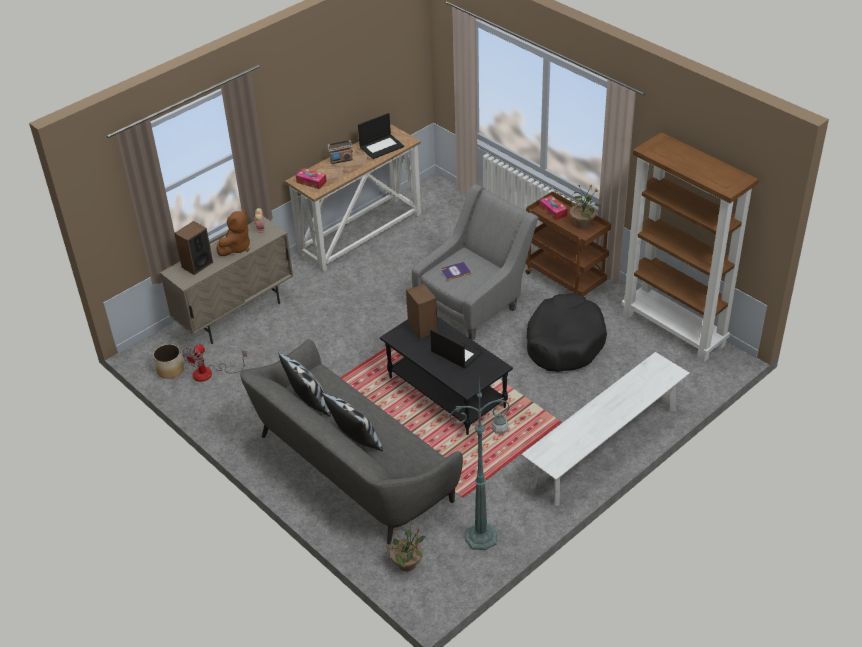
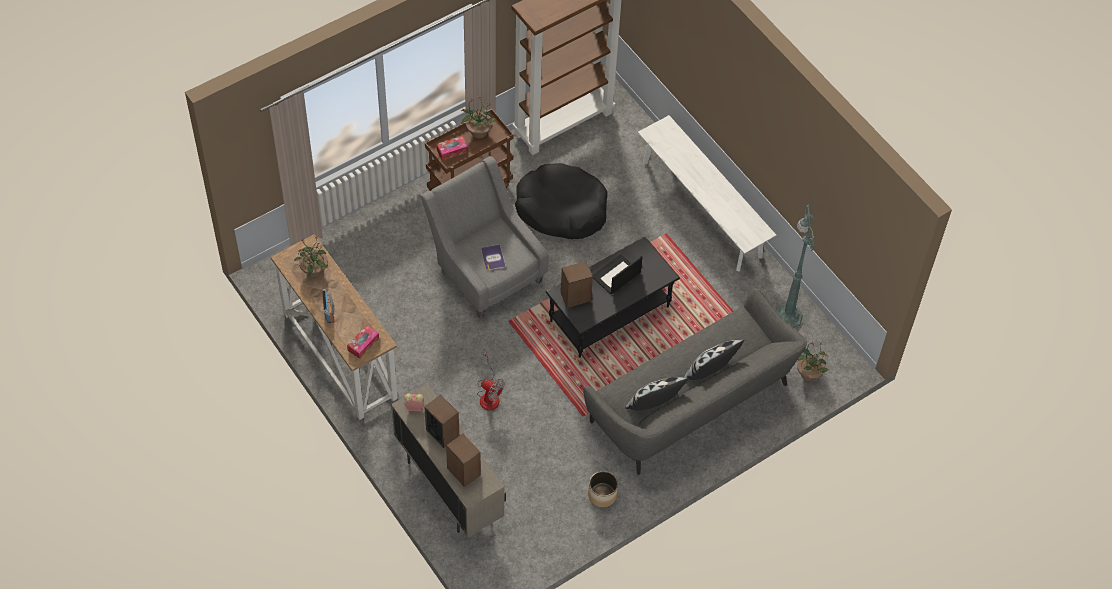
camera: 85 degrees left, 15 degrees up
(170, 370) = (523, 555): planter -> planter (602, 495)
(210, 373) = (536, 517): fan -> fan (489, 395)
(236, 247) = (442, 432): brown plush toy -> speaker
(382, 146) = (314, 271): laptop -> potted plant

